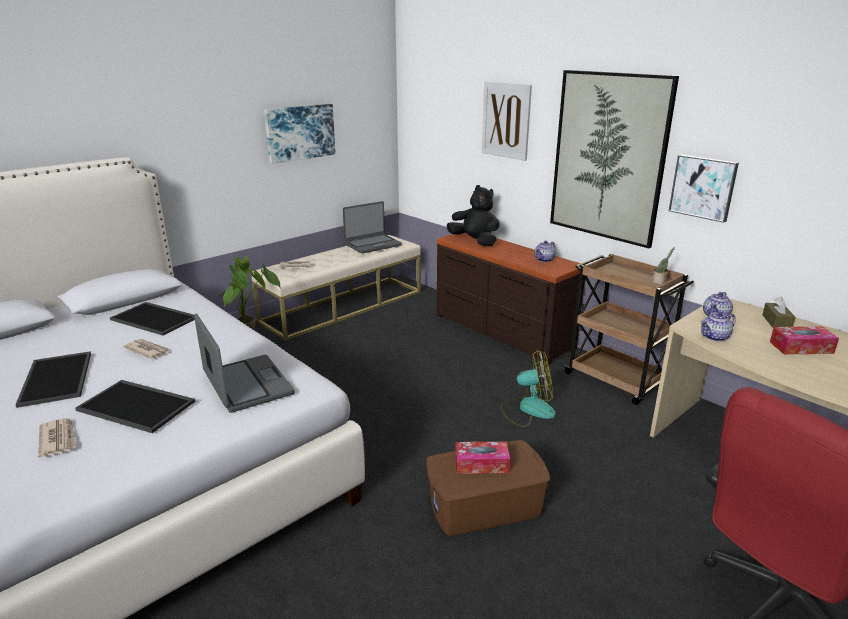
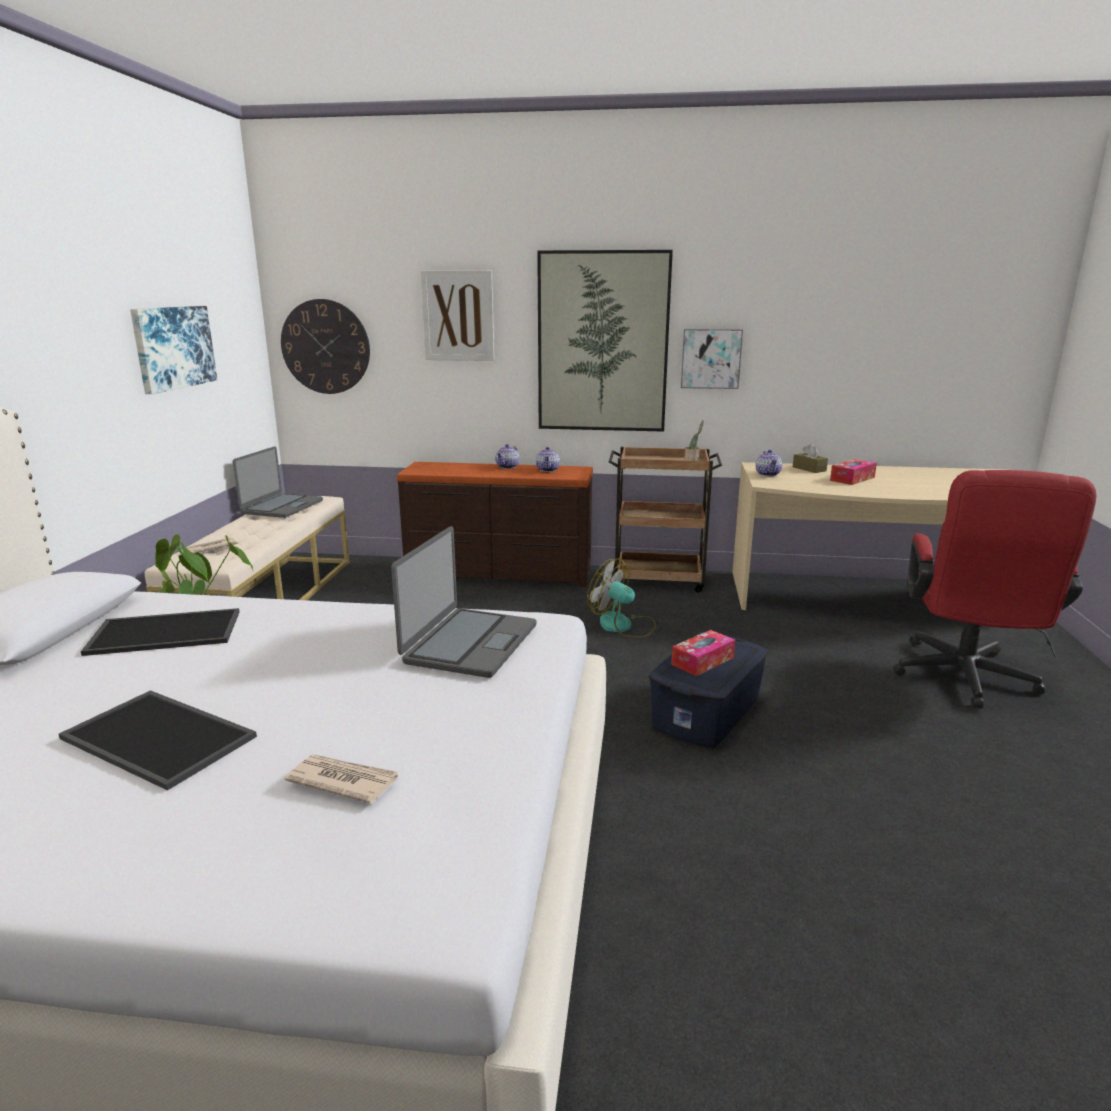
camera: 40 degrees left, 5 degrees down
(138, 405) = (376, 708): tray -> none
(147, 350) = (242, 662): newspaper -> none
(247, 385) = (469, 643): laptop -> laptop turned 90 degrees clockwise
(426, 134) = (325, 347): none -> wall clock
(475, 241) = (447, 469): black plush toy -> none
(485, 507) = (707, 712): brown storage box -> blue storage box
(528, 409) = (623, 626): fan -> fan turned 105 degrees counterclockwise
(715, 337) = (795, 486): teapot -> teapot (508, 467)

